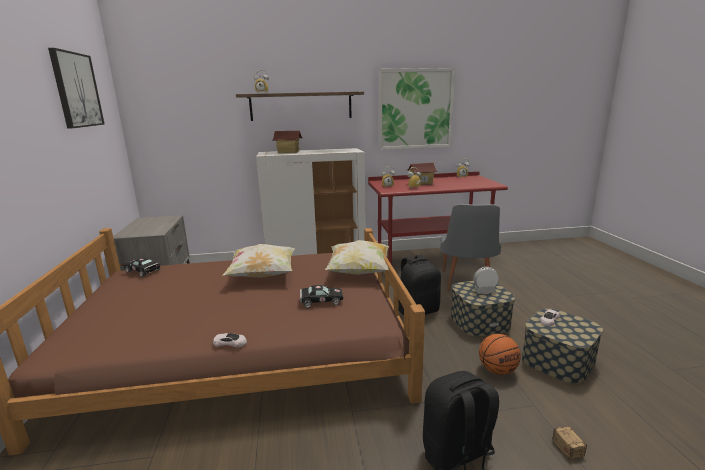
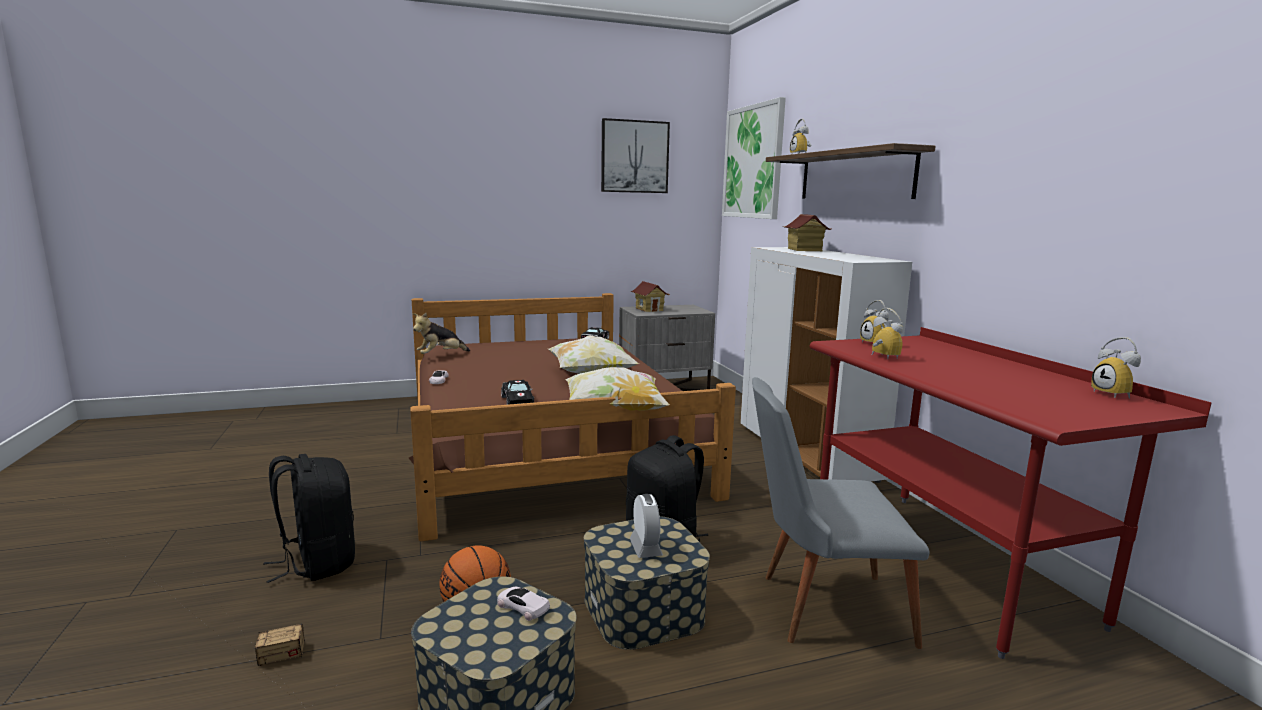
camera: 80 degrees right, 5 degrees down
(113, 351) = (440, 355): none -> plush toy
(415, 109) = (1039, 183): picture -> picture (753, 162)
(421, 183) = (948, 362): toy house -> toy house (649, 309)

